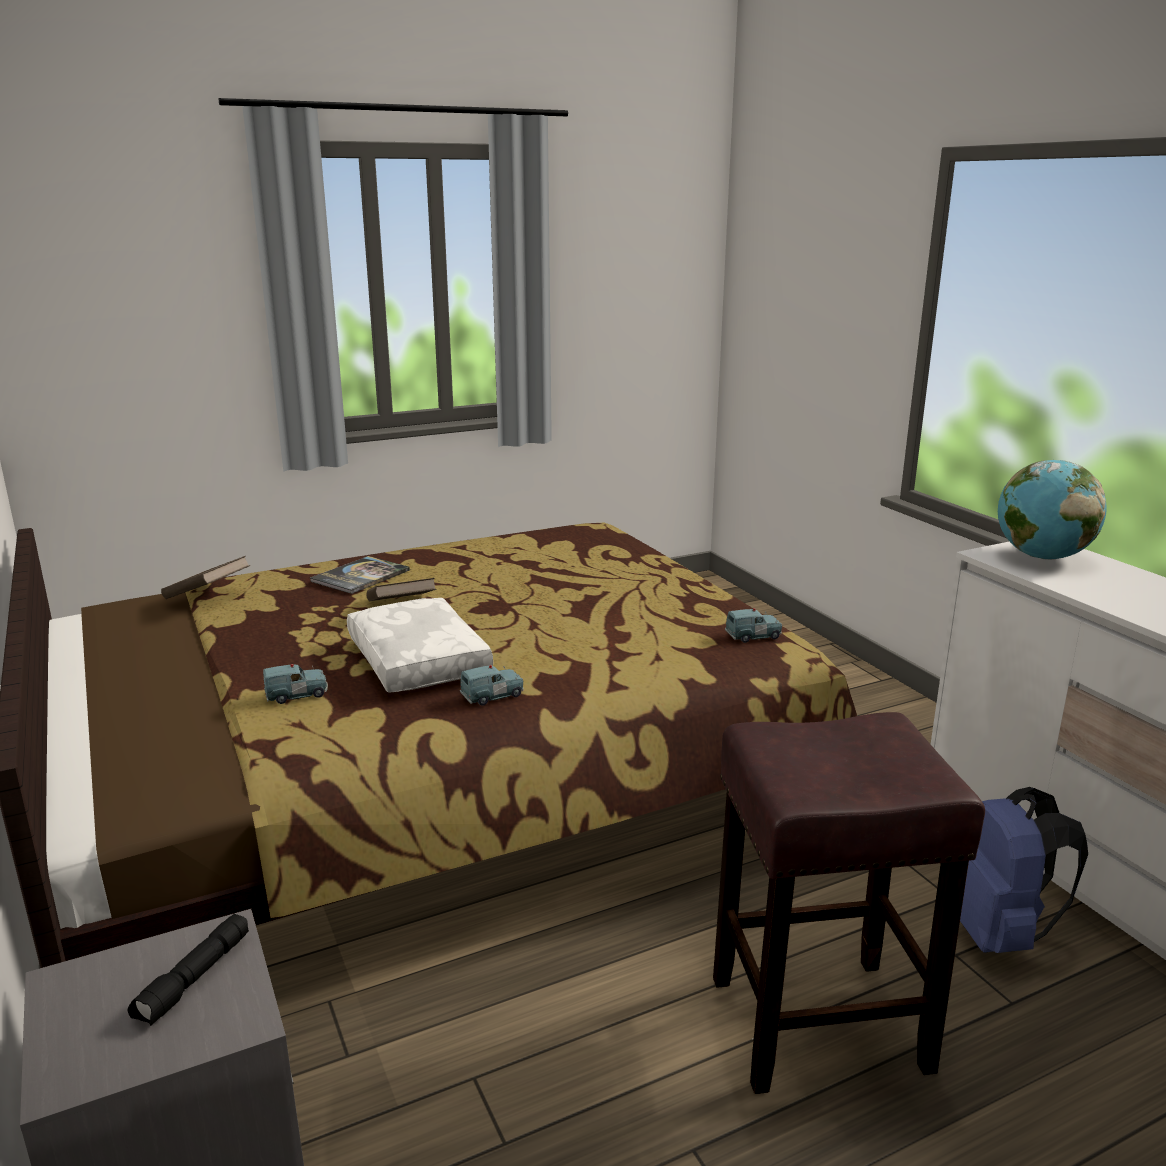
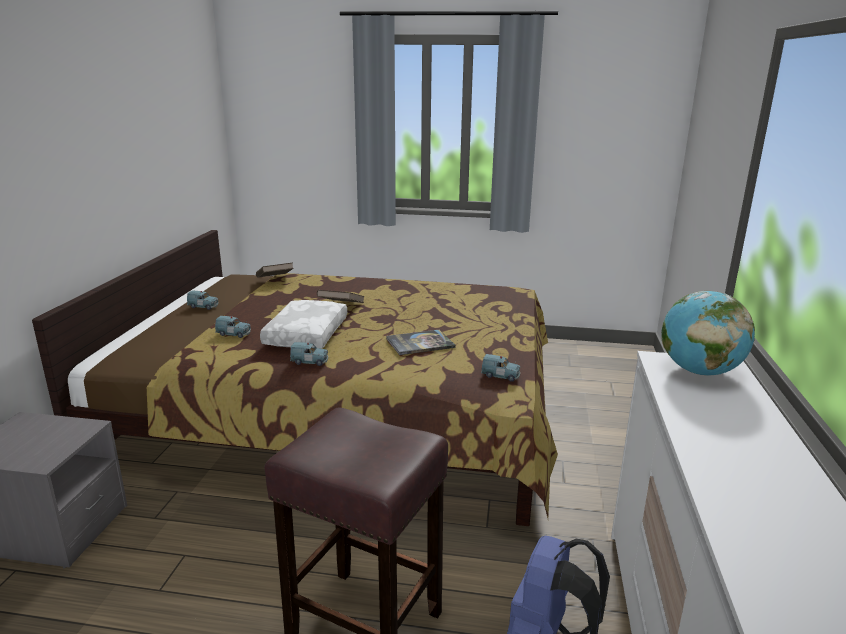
camera: 35 degrees right, 0 degrees up
(142, 671) = (203, 306): none -> blue toy car
(195, 980) = (54, 439): black flashlight -> none
(360, 576) = (350, 287): book -> book (420, 343)

